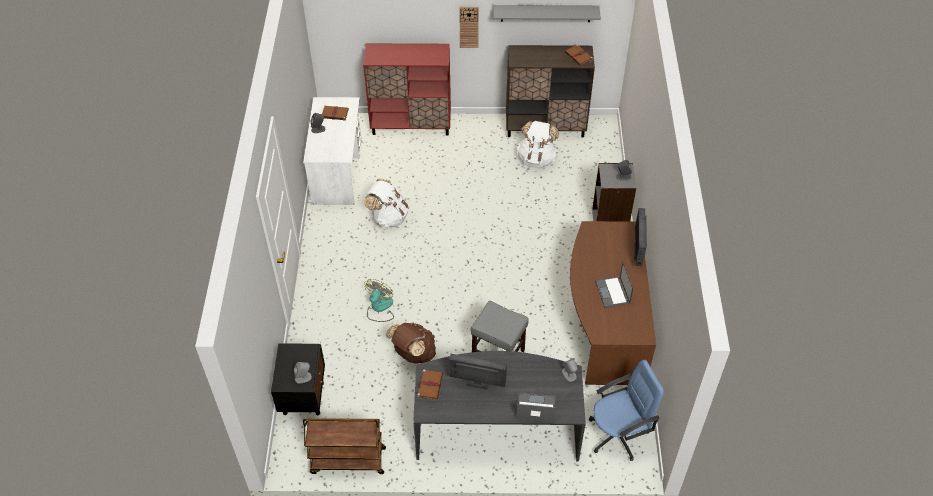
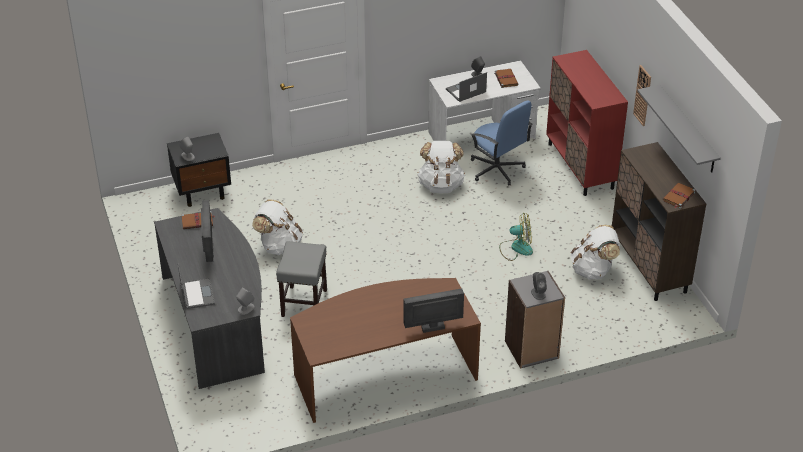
camera: 70 degrees right, 10 degrees down
(347, 461) = (146, 236): brown cart -> none
(379, 308) = (323, 210): fan -> fan (516, 248)
(413, 354) = (279, 245): brown backpack -> white backpack
(612, 292) = (365, 320): laptop -> laptop (465, 91)
(618, 434) = (242, 413): blue office chair -> blue office chair (497, 170)

